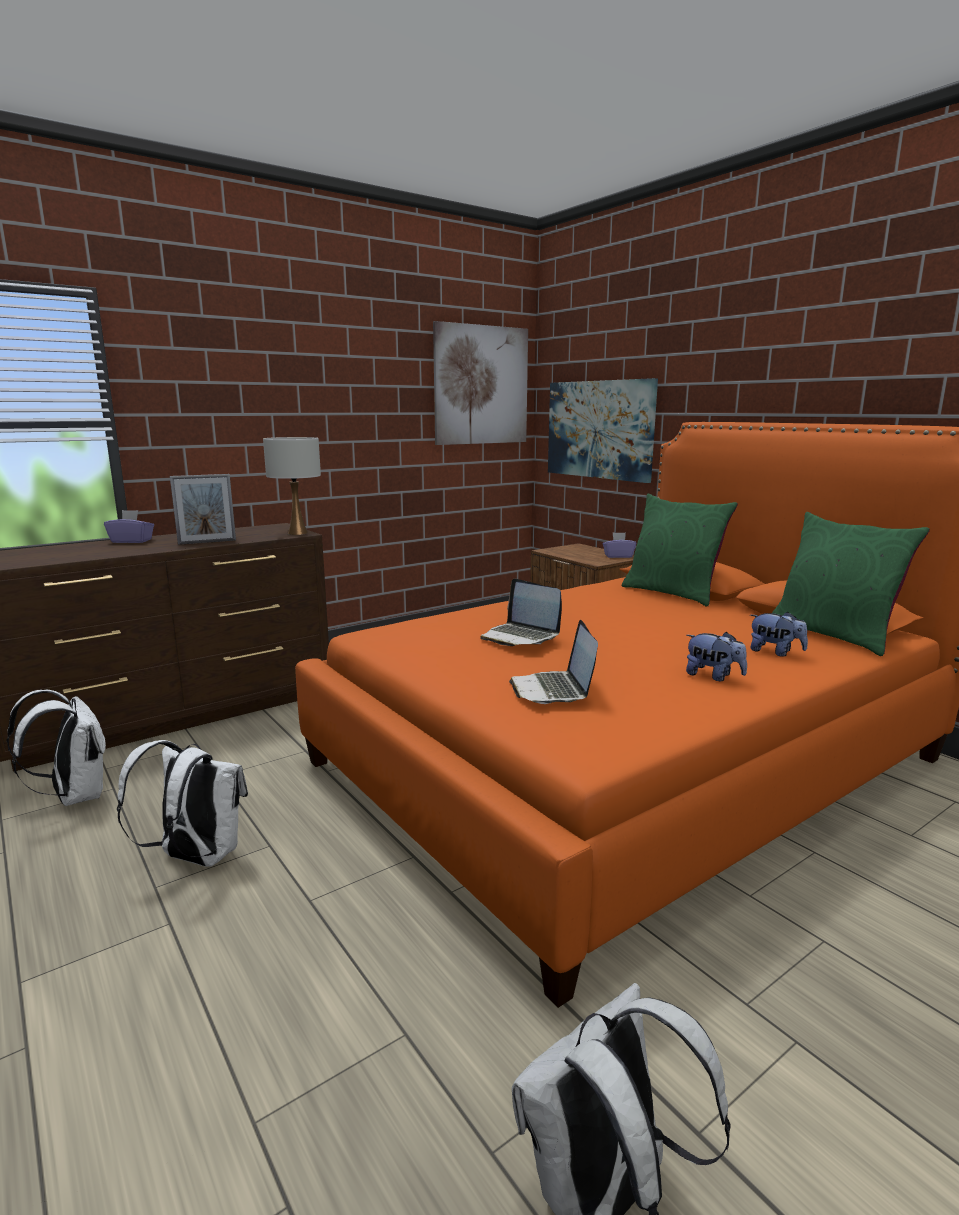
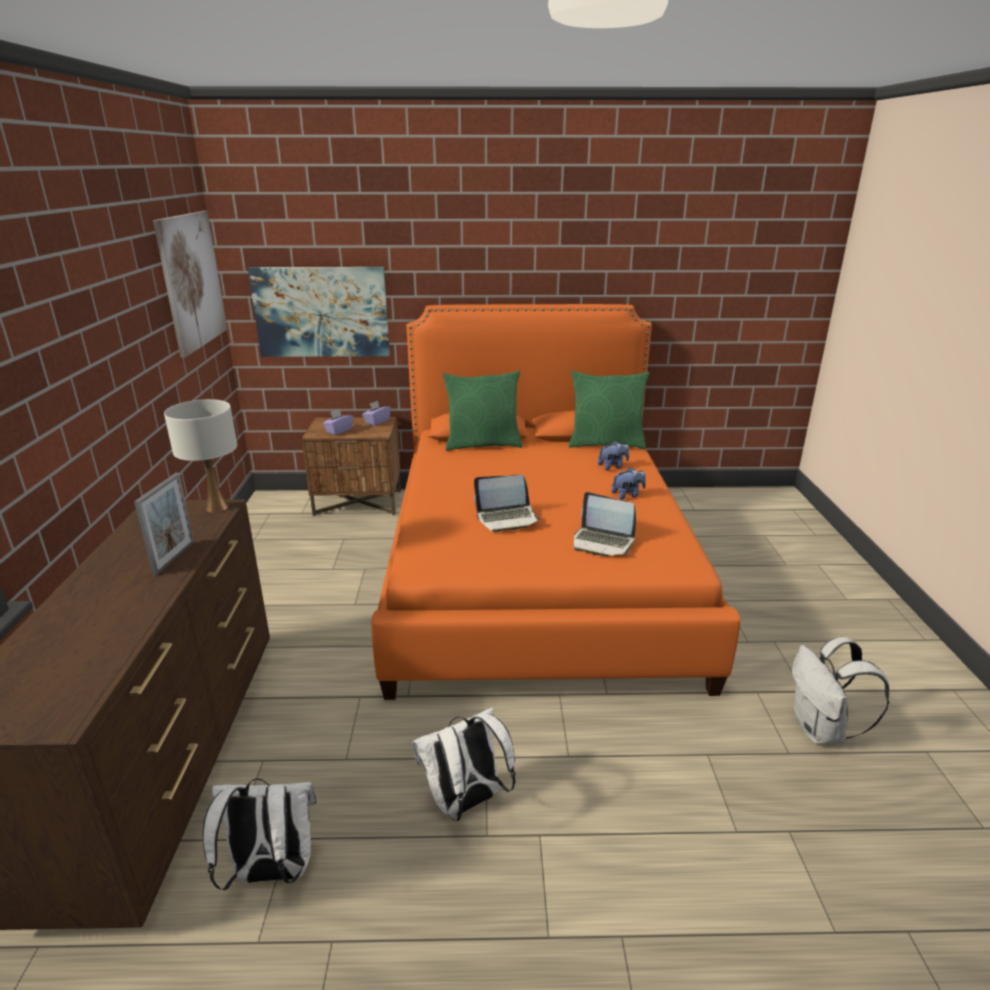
camera: 55 degrees left, 10 degrees up
(132, 541) = (77, 599): purple tissue box -> purple tissue box (338, 431)

